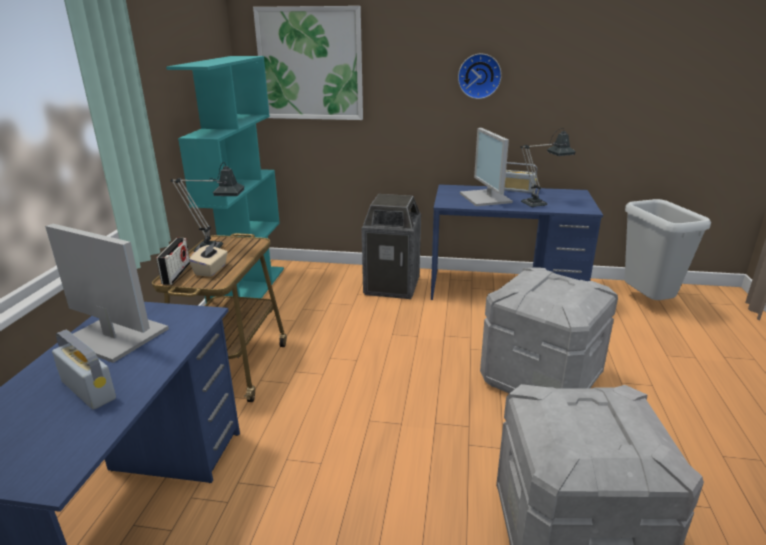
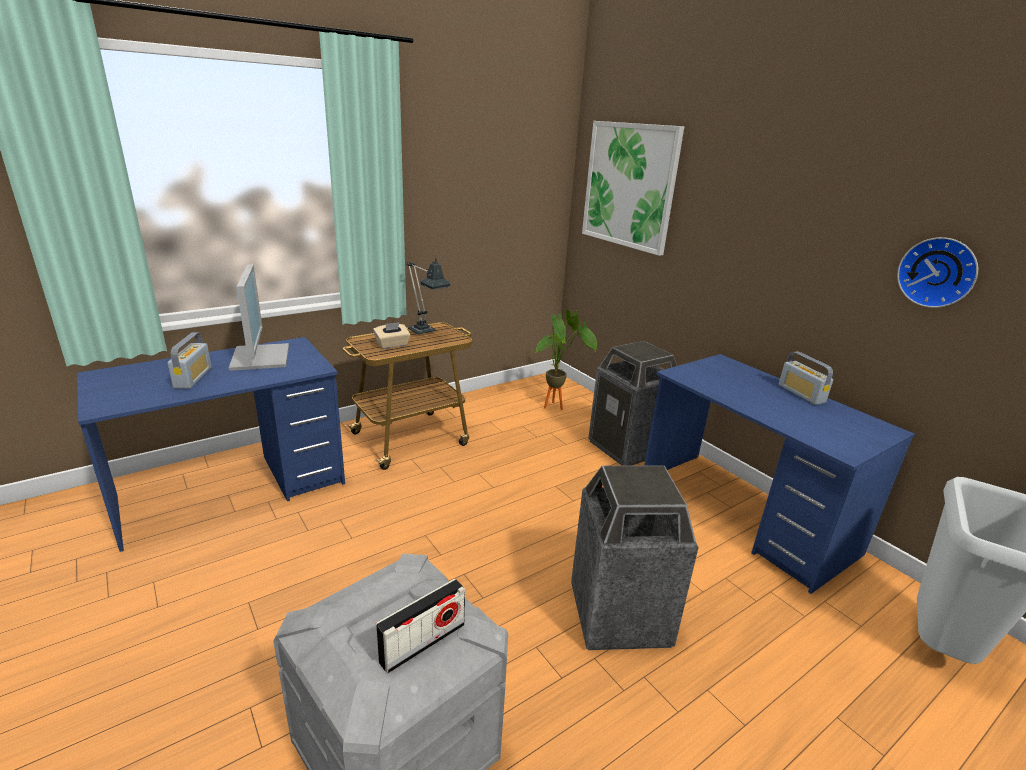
camera: 45 degrees right, 0 degrees up
(176, 273) = (370, 338): radio -> radio (422, 643)
(249, 292) = (507, 393): turquoise bookcase -> none
(304, 283) = (558, 406): none -> potted plant
(479, 76) = (796, 229): wall clock -> wall clock (938, 272)
(486, 198) = (738, 386): monitor -> none
(539, 203) = (791, 418): table lamp -> none
(540, 379) = (618, 615): grey storage box -> trash can

